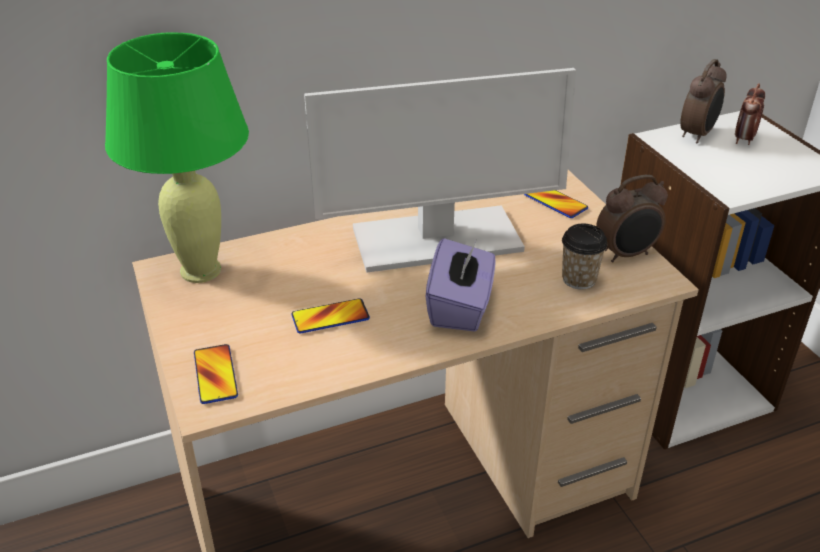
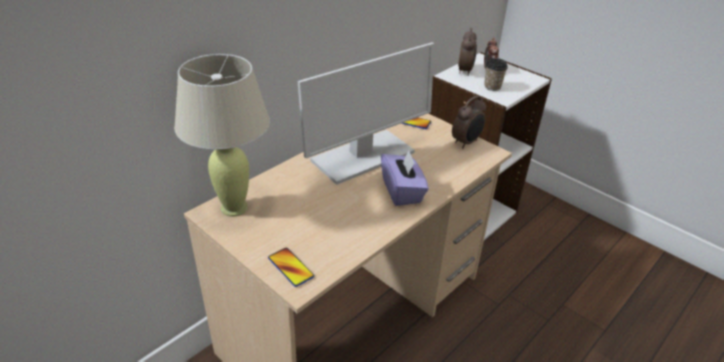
camera: 25 degrees left, 0 degrees up
(200, 271) = (234, 208): green table lamp -> beige table lamp
(330, 317) = (334, 215): phone -> none
(579, 279) = (452, 161): cup -> cup (492, 87)

